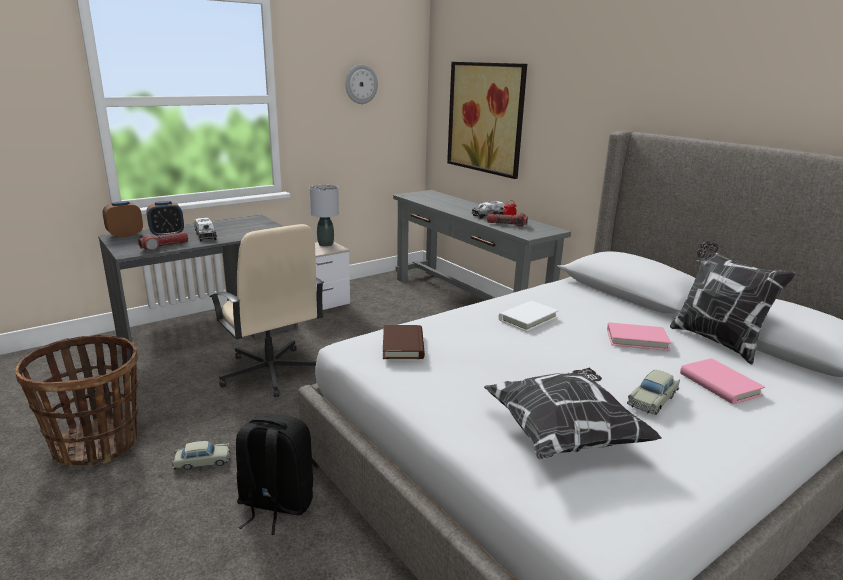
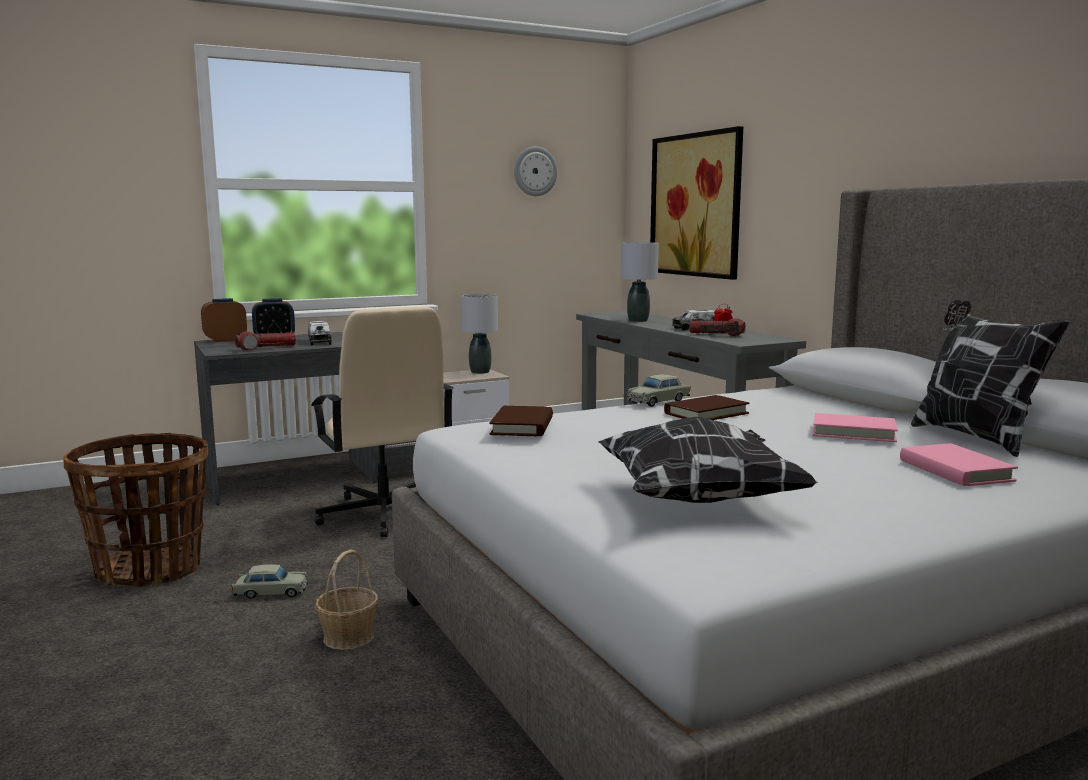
camera: 10 degrees right, 10 degrees down
(275, 504) = (348, 637): black backpack -> basket
(442, 205) = (637, 320): none -> grey table lamp
(528, 319) = (706, 413): white book -> brown book
(653, 400) = (845, 479): beige toy car -> beige toy car (658, 401)

